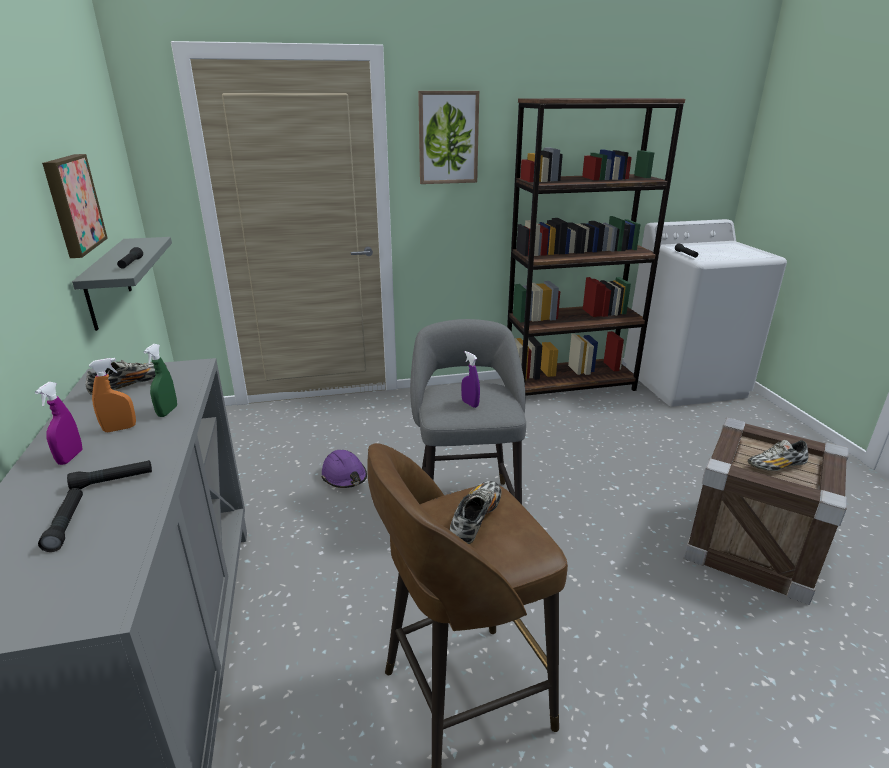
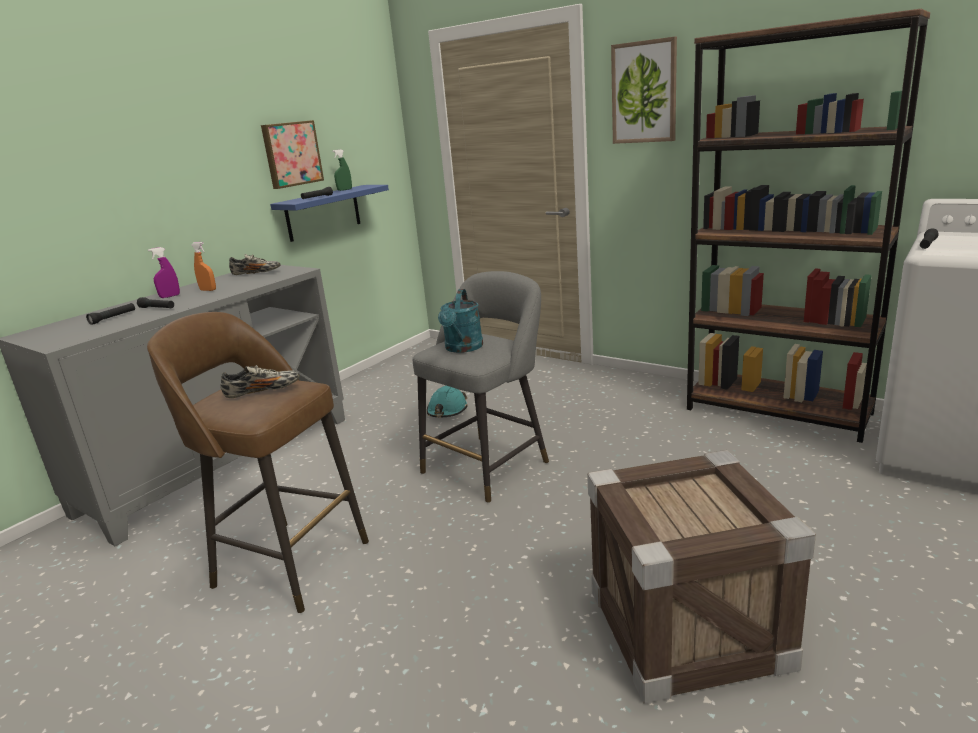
camera: 50 degrees right, 5 degrees down
(107, 283) = (323, 213): grey shelf -> blue shelf
(167, 411) = (238, 288): green spray bottle -> green spray bottle (344, 190)
(344, 476) = (447, 411): purple hard hat -> turquoise hard hat
(470, 404) = (462, 348): purple spray bottle -> turquoise watering can
(776, 466) = (680, 509): shoe -> none

